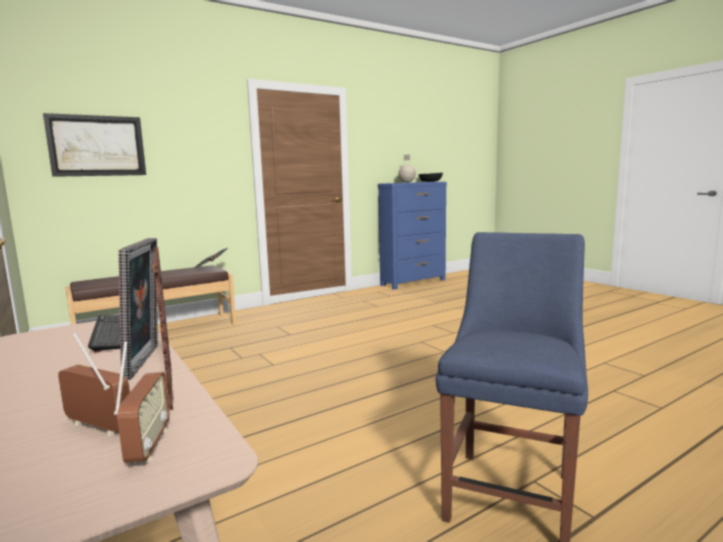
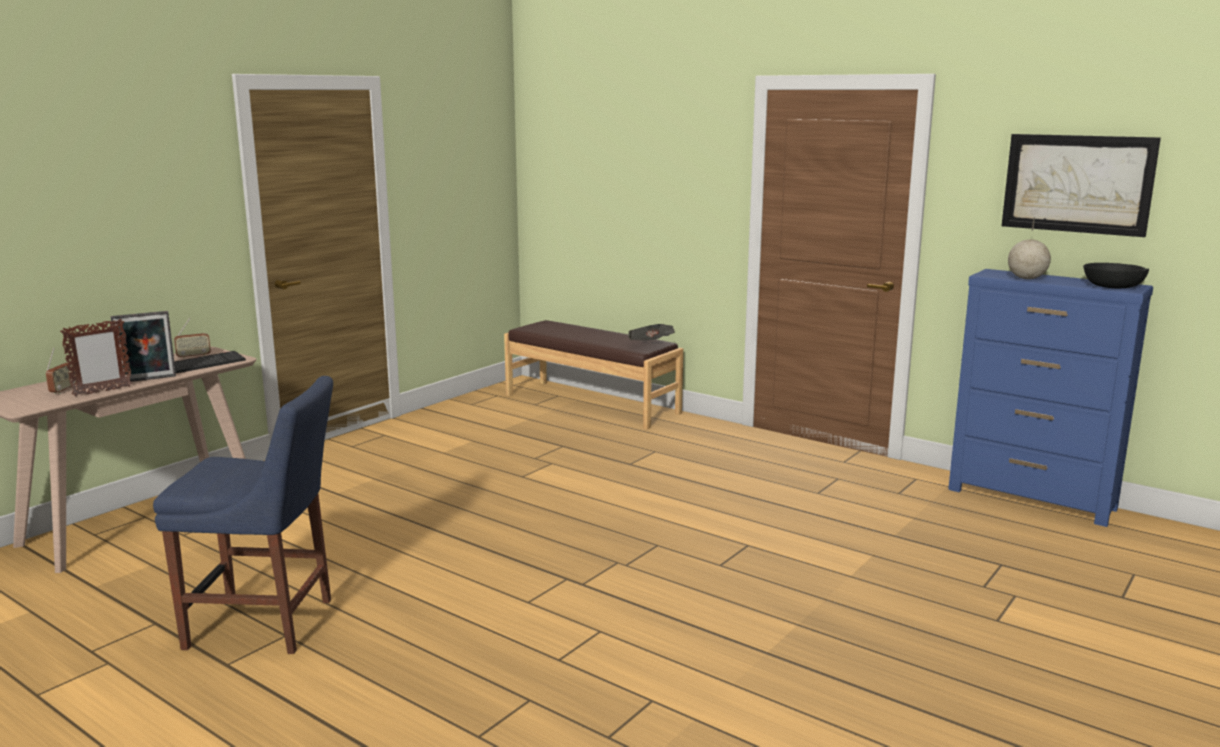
camera: 70 degrees right, 5 degrees up
(97, 146) = (584, 172): picture -> picture (1077, 183)
(148, 446) = (40, 400): radio -> radio (194, 356)

